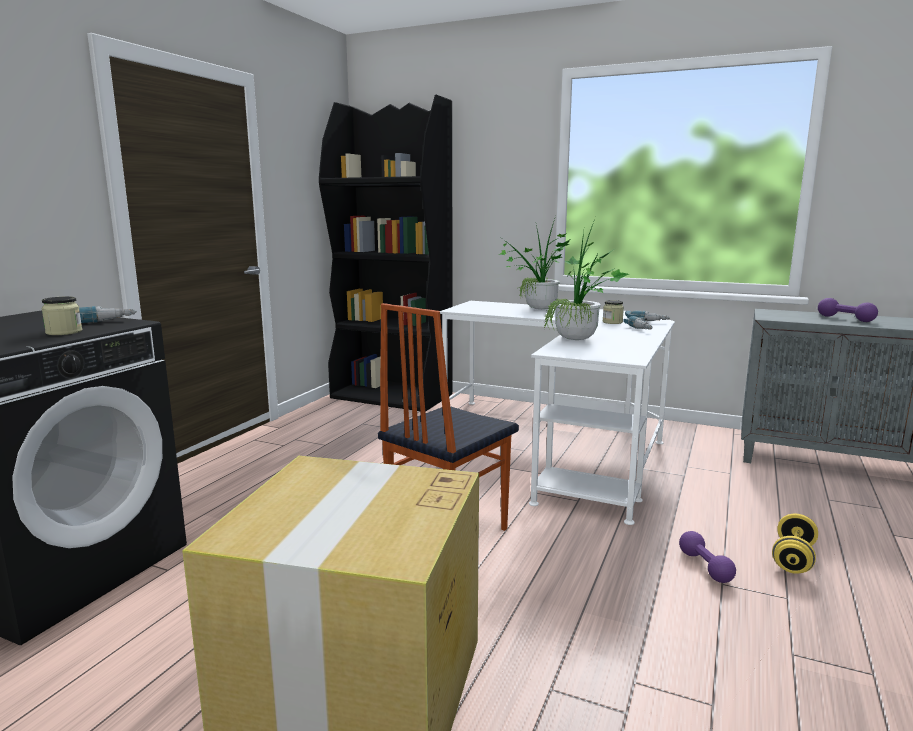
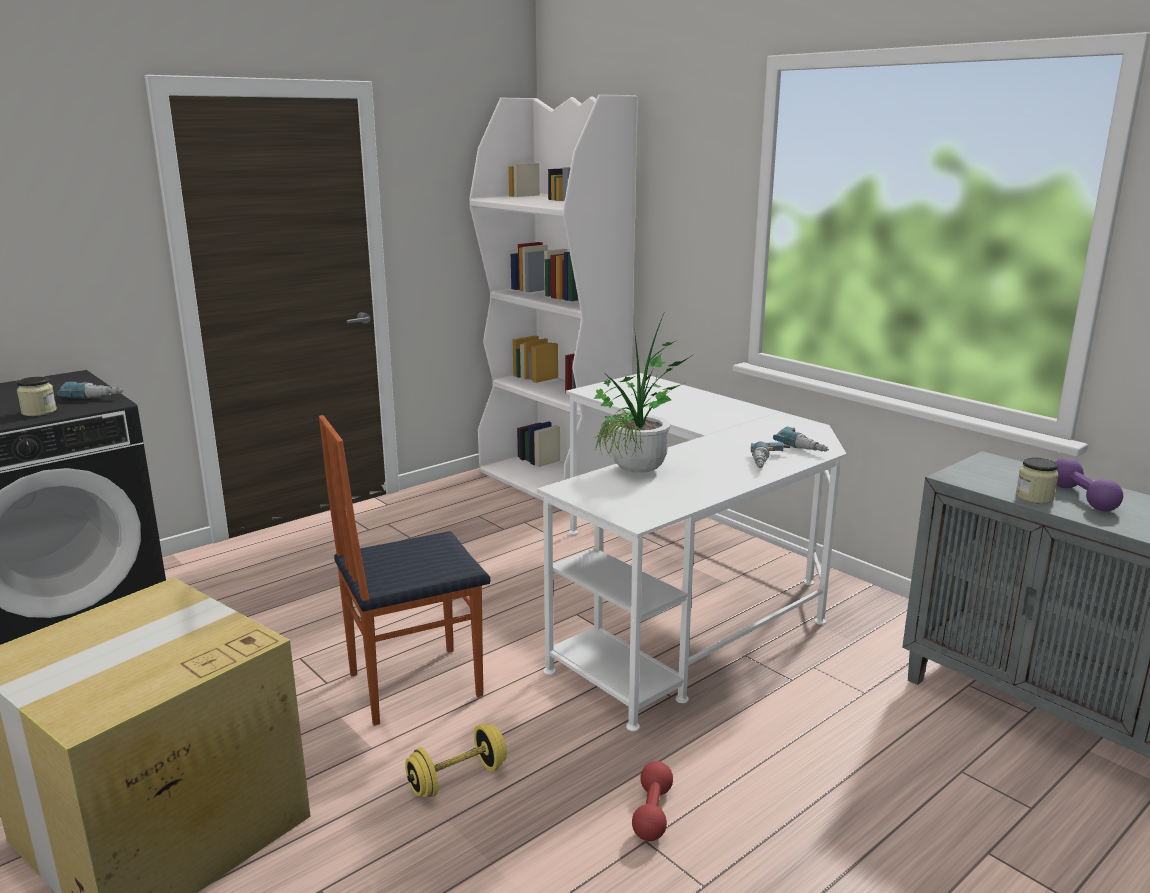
camera: 25 degrees right, 5 degrees up
(393, 396) = (553, 481): black bookcase -> white bookcase
(537, 310) = (693, 404): potted plant -> none
(612, 322) = (749, 443): jar -> jar (1034, 497)
(705, 567) = (652, 813): purple dumbbell -> red dumbbell
(793, 559) = (783, 839): yellow dumbbell -> yellow dumbbell (457, 779)

